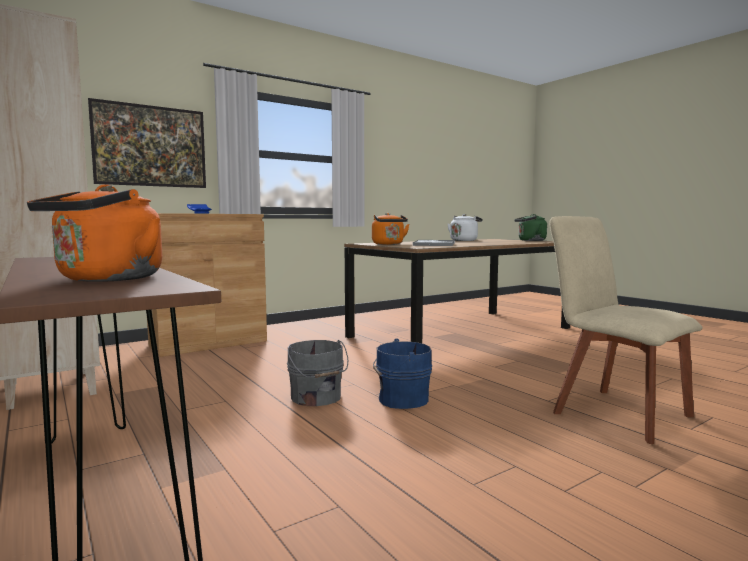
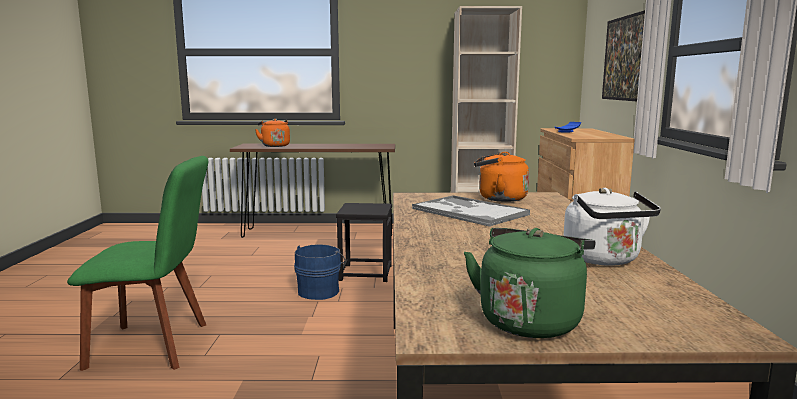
camera: 125 degrees right, 5 degrees up
(316, 398) = (365, 273): grey bucket -> black stool
(615, 412) = (155, 345): beige chair -> green chair

